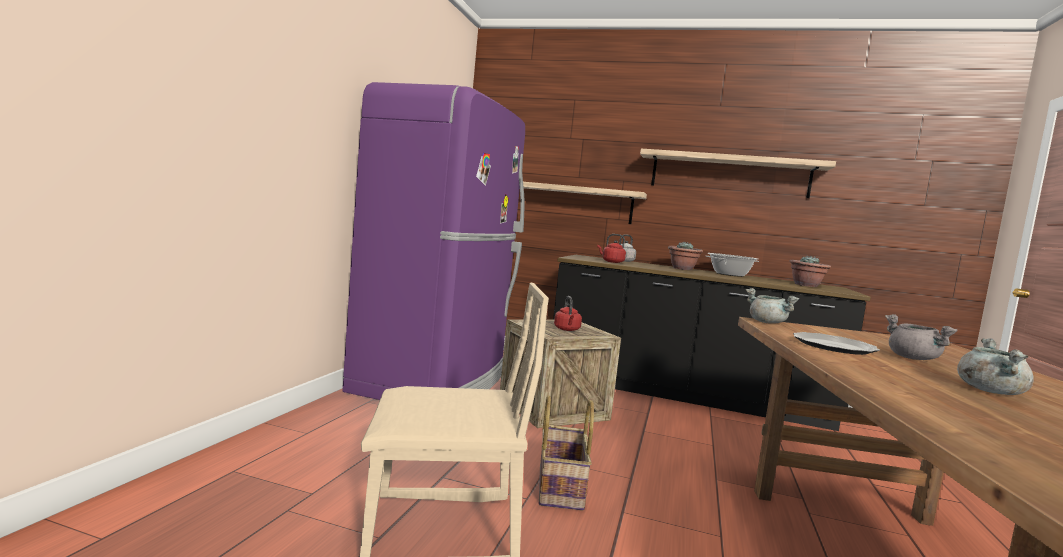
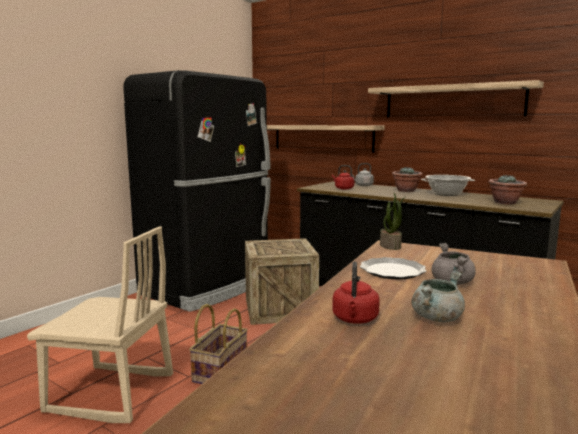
camera: 20 degrees right, 5 degrees up
(434, 382) = (208, 286): purple fridge -> black fridge
(567, 330) = (281, 249): red kettle -> red kettle (355, 319)
(768, 322) = (391, 246): grey cooking pot -> potted plant

